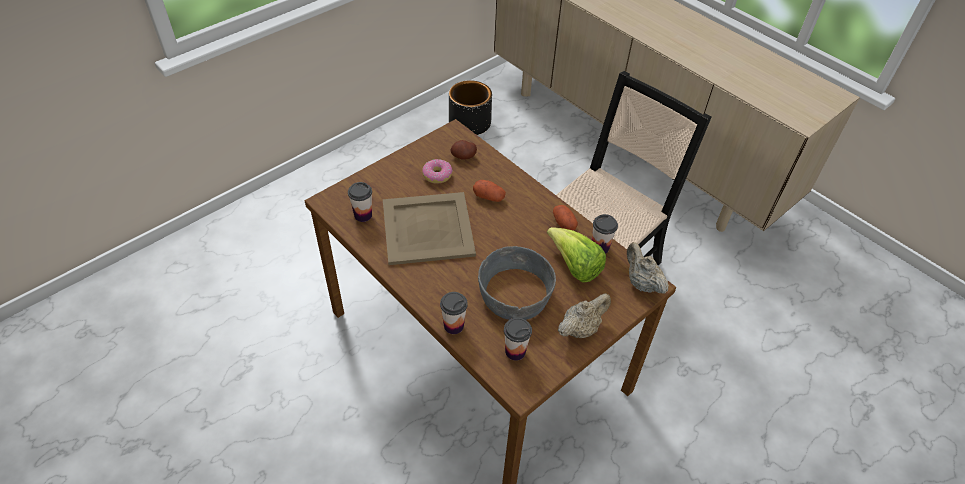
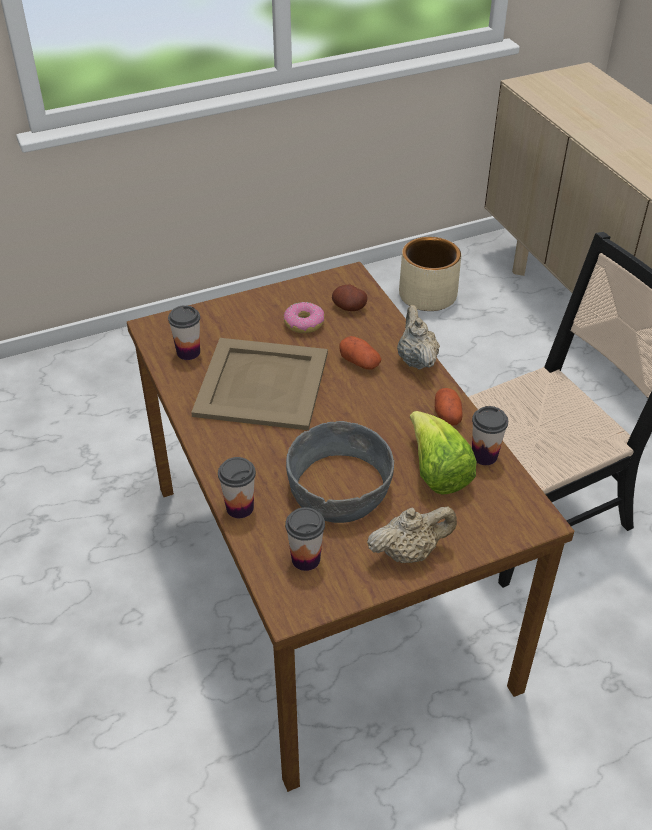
camera: 20 degrees right, 5 degrees down
(469, 123) = (427, 295): black planter -> beige planter
(641, 283) = (524, 514): beige teapot -> beige teapot (416, 359)

